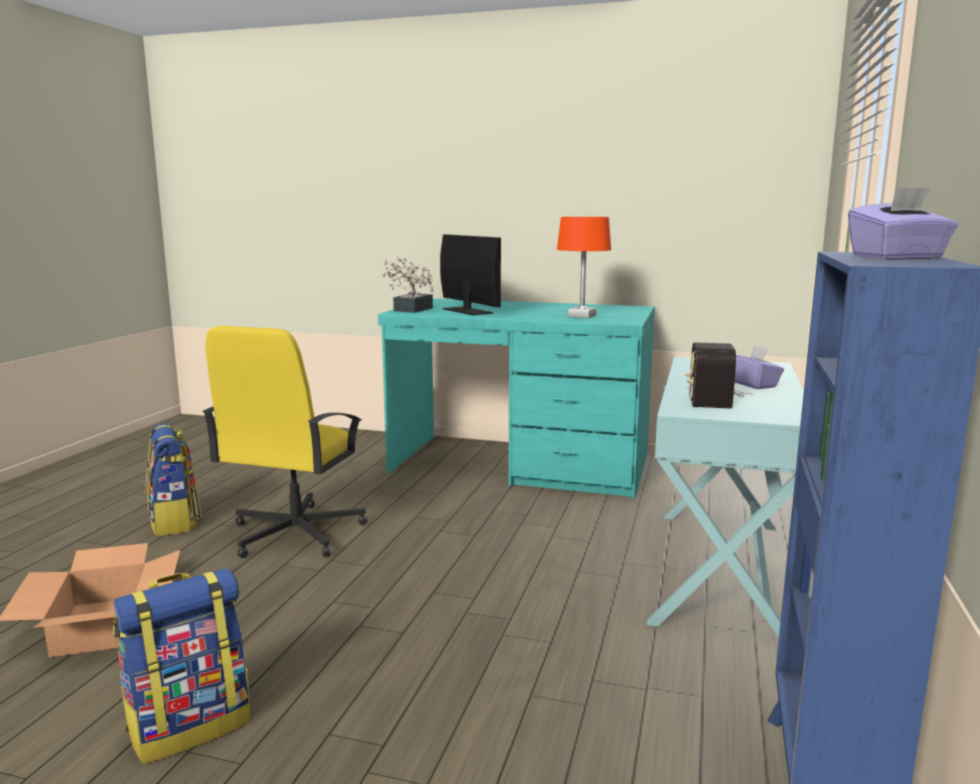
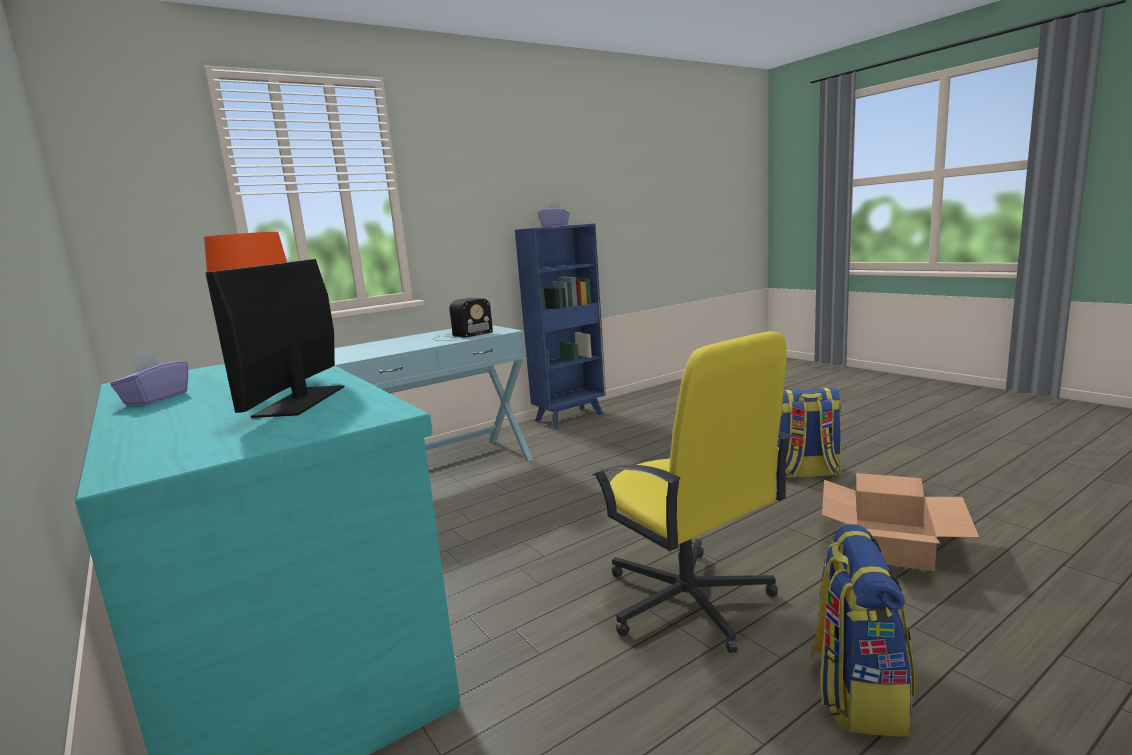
camera: 140 degrees left, 0 degrees up
(294, 533) = (689, 601): yellow office chair -> yellow office chair turned 90 degrees clockwise
(410, 310) = (348, 419): potted plant -> none
(753, 384) = (410, 340): purple tissue box -> purple tissue box (156, 399)

